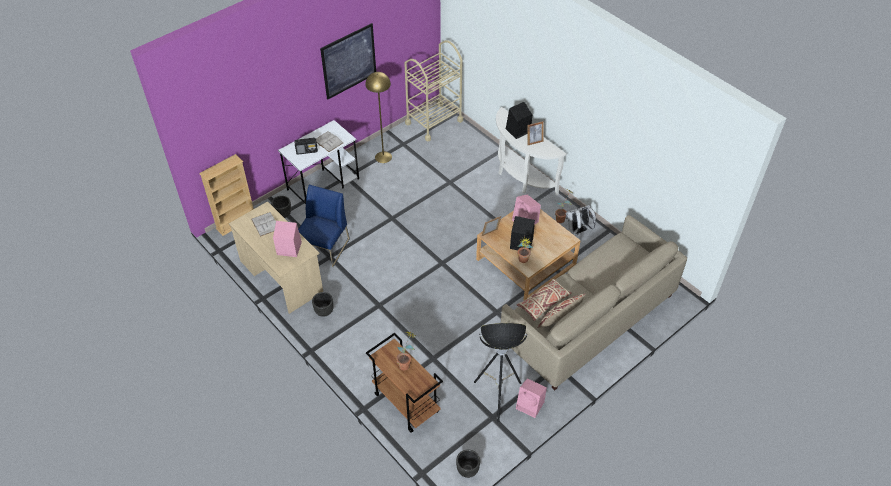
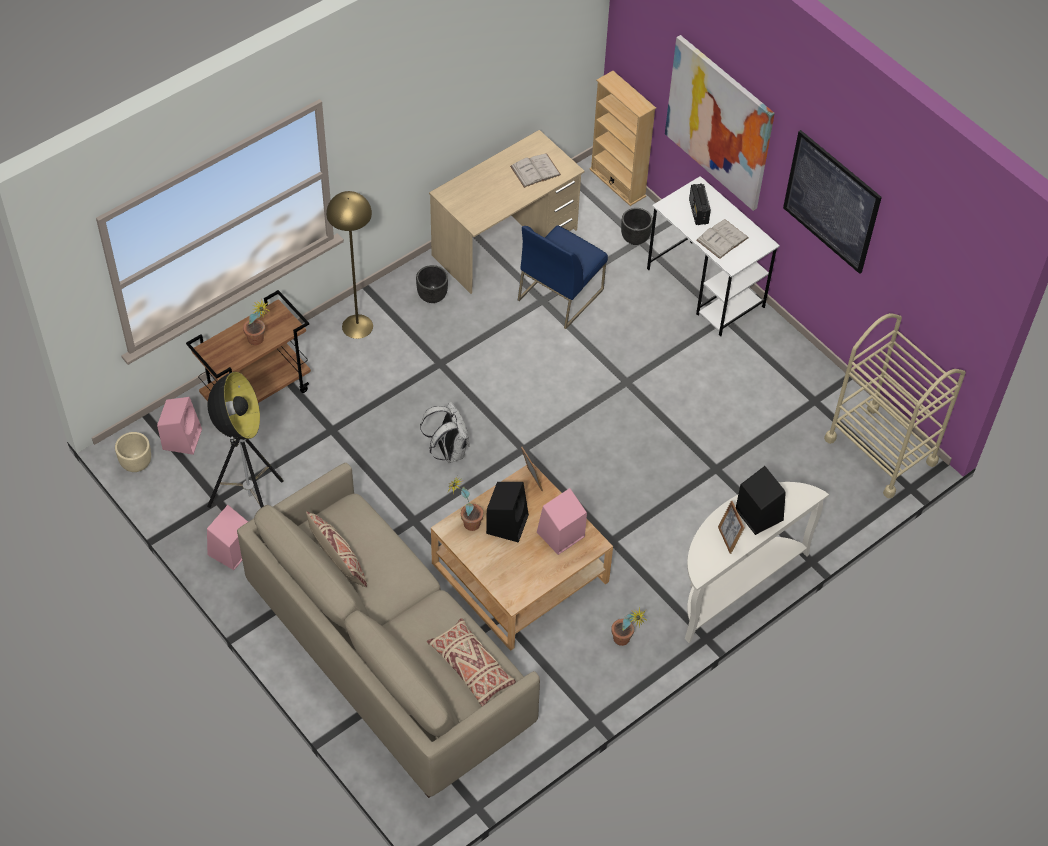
camera: 90 degrees right, 5 degrees up
(274, 108) = (719, 122): none -> picture
(288, 248) = (484, 199): pink speaker -> pink speaker (182, 438)
(325, 248) = (560, 294): blue chair -> blue chair turned 105 degrees clockwise
(383, 157) = (778, 371): yellow floor lamp -> yellow floor lamp (357, 326)
(467, 470) = (136, 463): black planter -> beige planter
(544, 303) = (370, 540): beige pillow -> beige pillow (471, 667)
(578, 231) = (592, 664): white backpack -> white backpack (448, 450)

